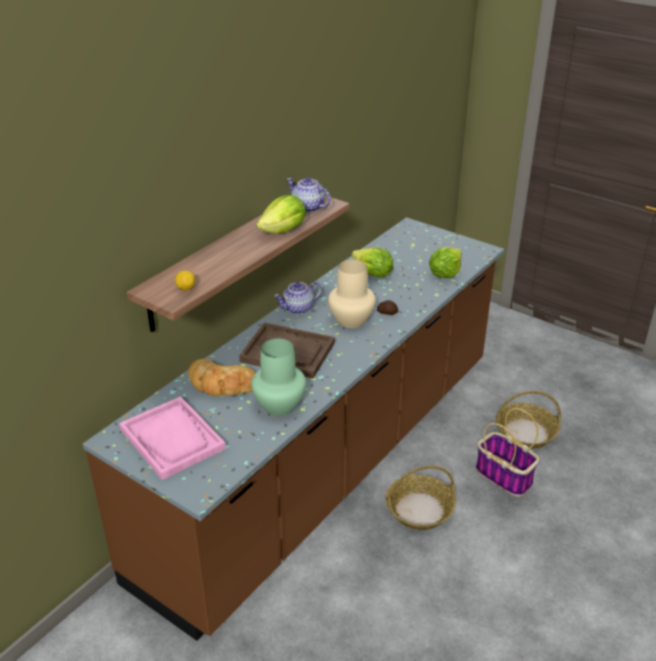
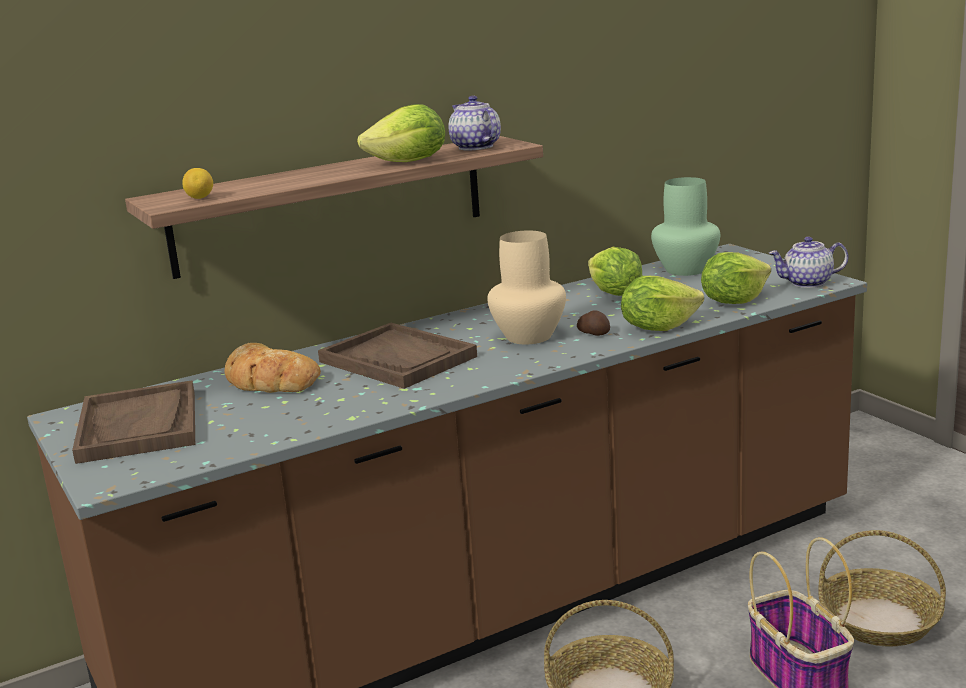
camera: 25 degrees right, 15 degrees down
(172, 439) = (139, 426): pink tray -> brown tray
(280, 406) = (322, 411): green vase -> green vase (686, 270)
(298, 308) = (462, 319): teapot -> teapot (807, 283)
(419, 303) = (658, 327): none -> lettuce

